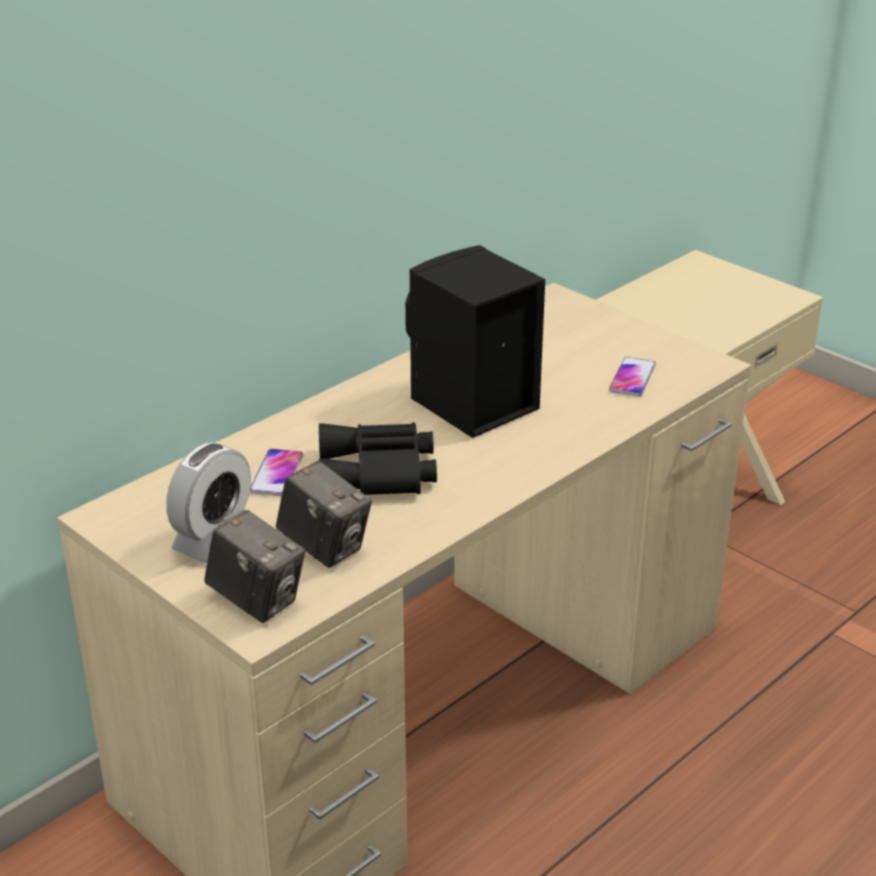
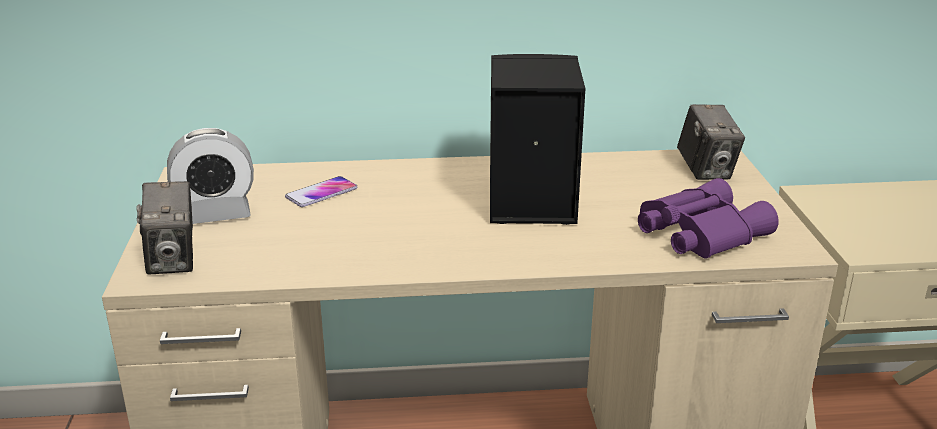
camera: 40 degrees right, 5 degrees down
(325, 547) = (269, 248): camera -> camera (706, 171)
(379, 473) = (385, 219): black binoculars -> none
(632, 378) = (698, 232): phone -> purple binoculars

